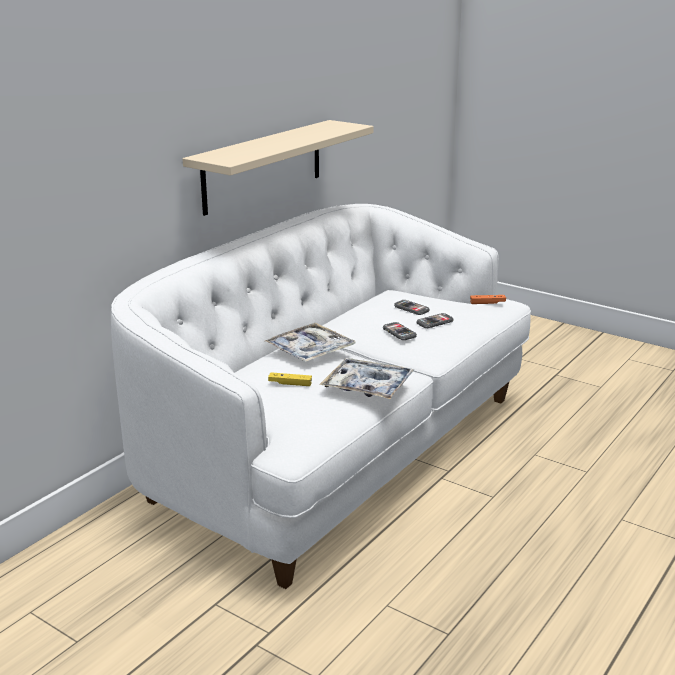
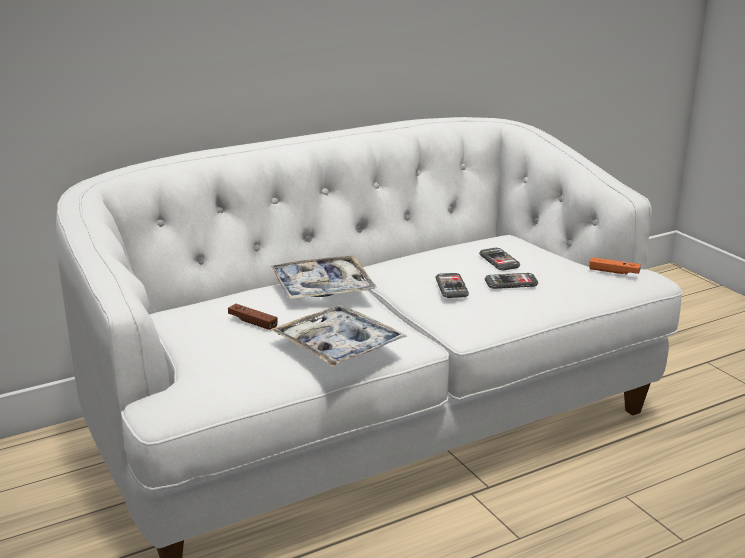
camera: 25 degrees right, 0 degrees up
(263, 166) = (344, 52): beige shelf -> none
(290, 384) = (252, 322): yellow game controller -> brown game controller

